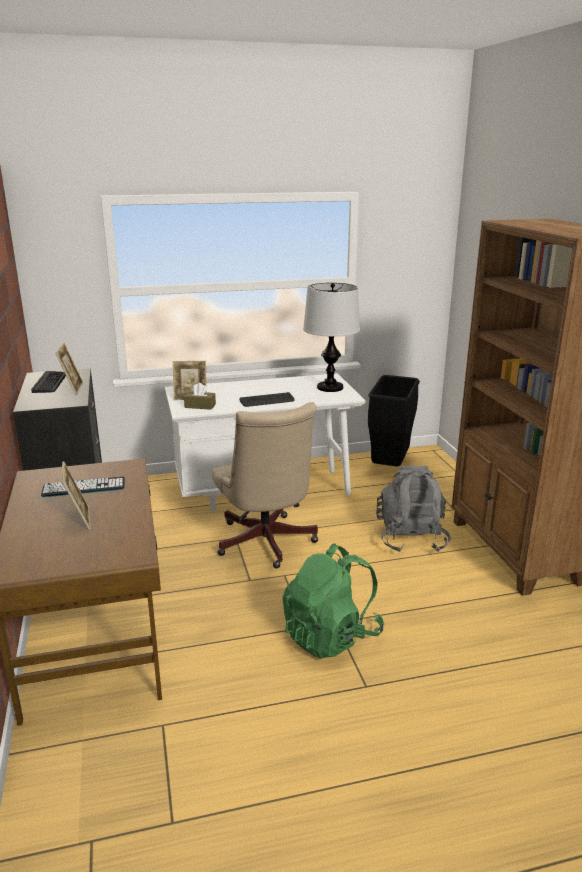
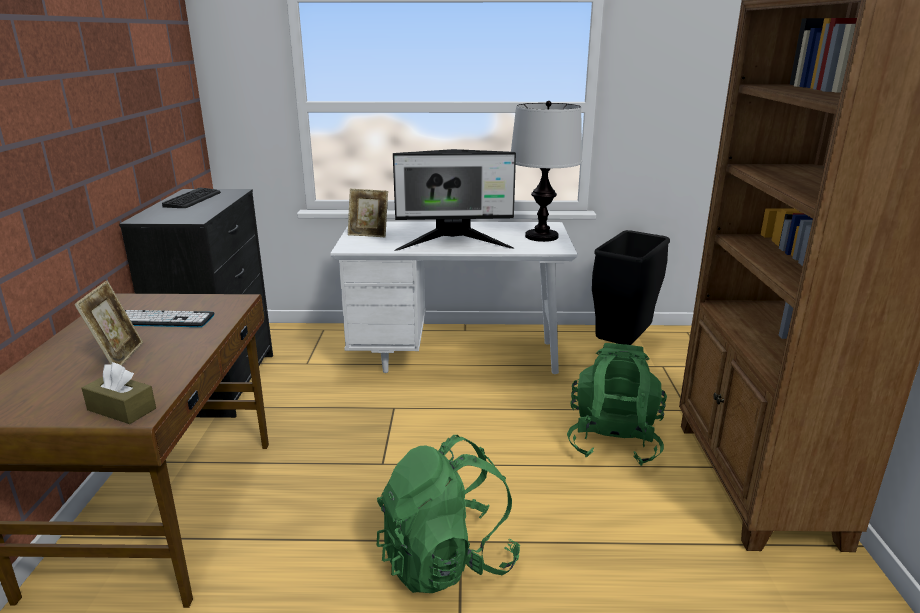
camera: 15 degrees right, 0 degrees up
(72, 389) = (208, 206): picture frame -> none
(200, 406) = (371, 243): brown tissue box -> brown tissue box (121, 409)
(266, 545) = (425, 421): beige office chair -> none
(267, 400) = (454, 244): keyboard -> monitor
(411, 538) = (613, 441): grey backpack -> green backpack

